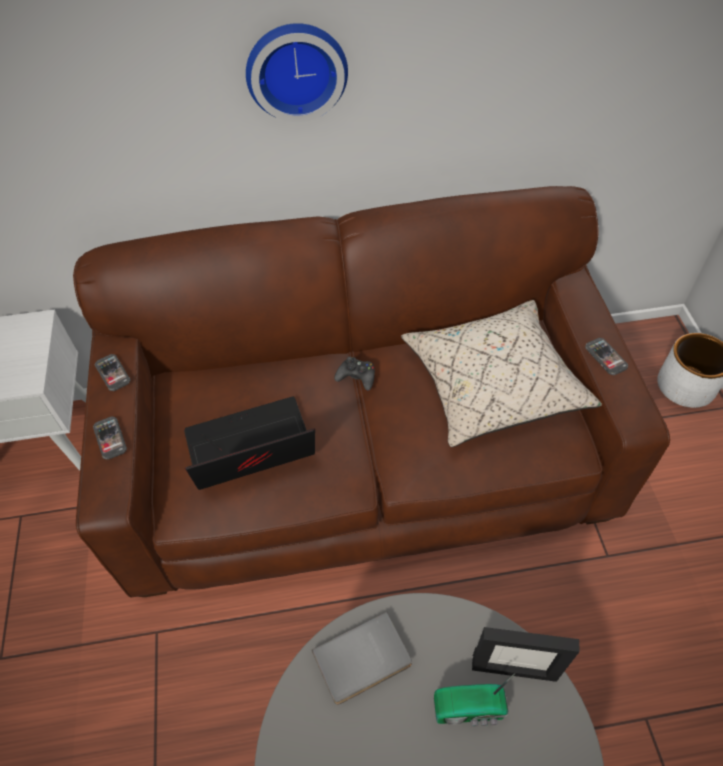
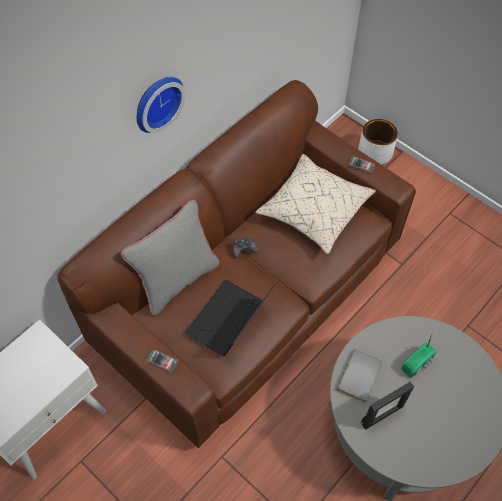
camera: 40 degrees left, 5 degrees up
(113, 373) = (125, 329): phone -> none
(242, 364) = (177, 280): none -> grey pillow
(514, 668) = (421, 334): picture frame -> picture frame (382, 414)

